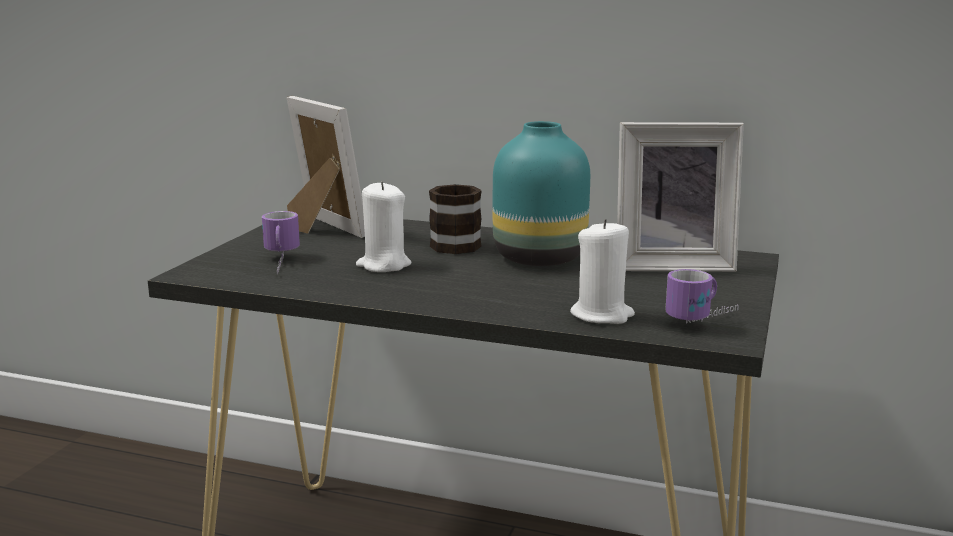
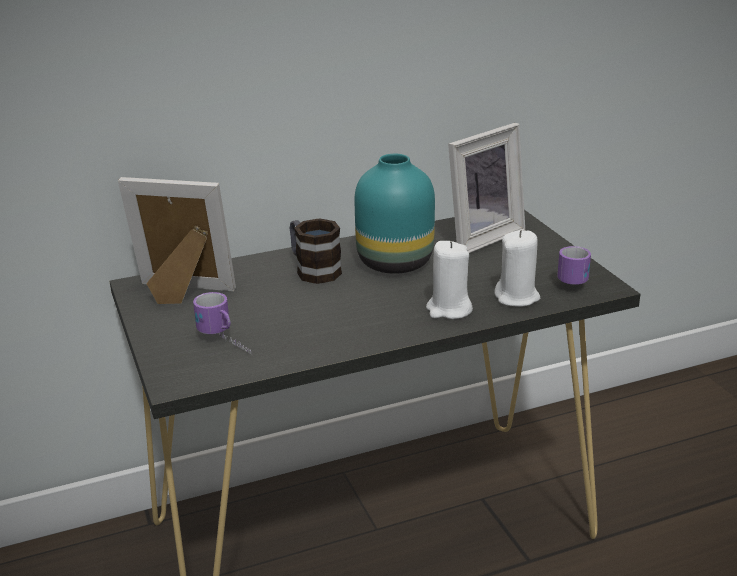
camera: 40 degrees left, 10 degrees up
(383, 265) = (306, 312): white candle -> white candle (449, 309)

